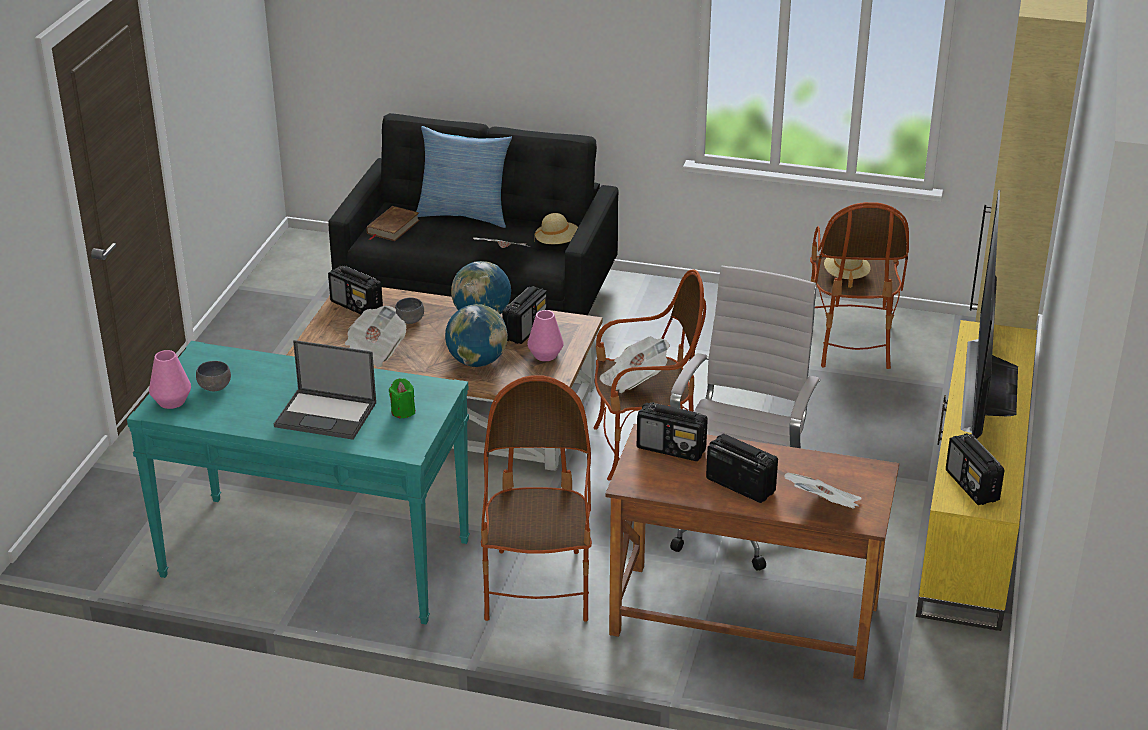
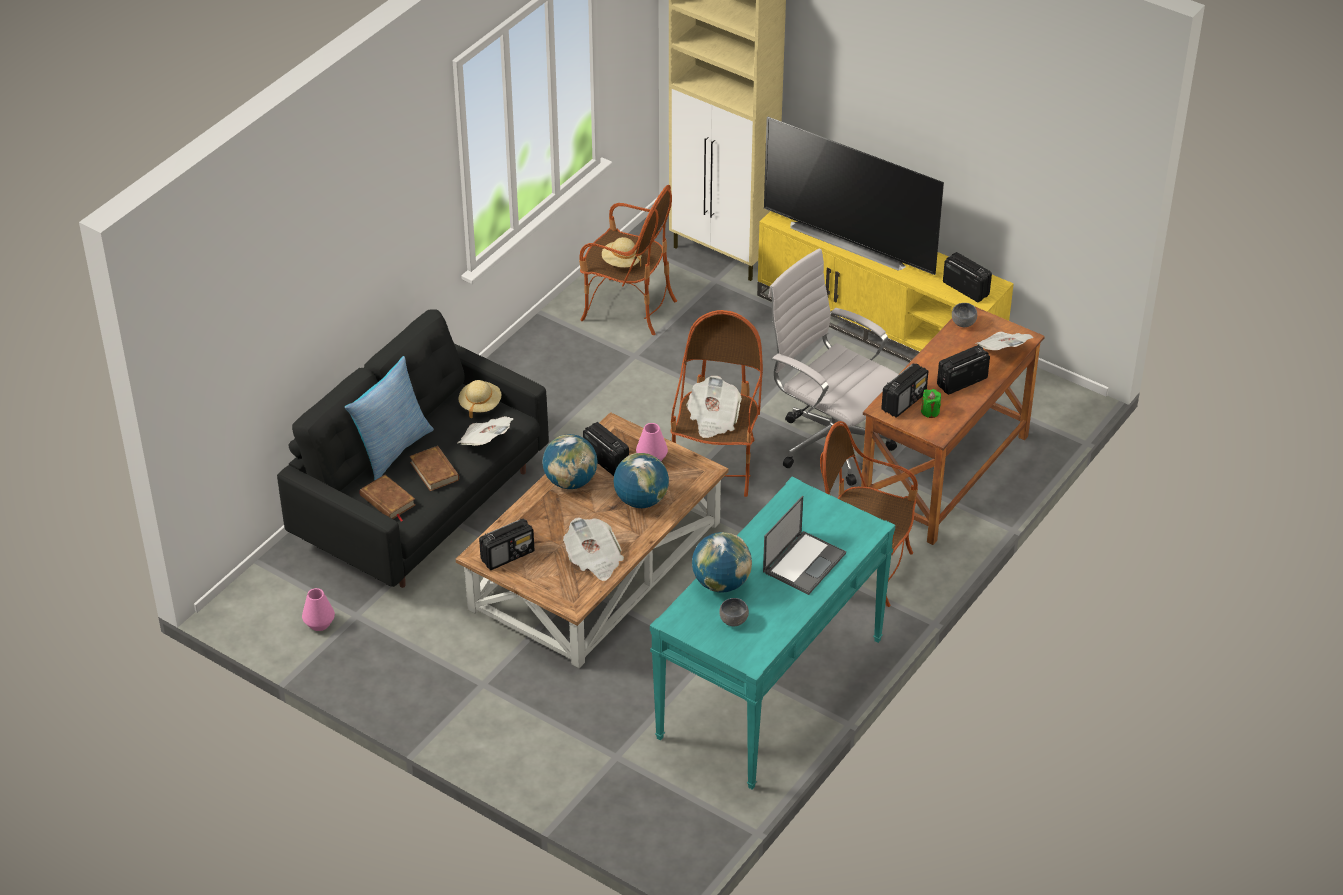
camera: 70 degrees left, 10 degrees up
(171, 401) = (742, 649): pink vase -> pink vase (319, 623)
(271, 369) = (721, 583): none -> globe
(403, 411) = (819, 519): green candle -> green candle (930, 411)
(409, 321) = (552, 527): grey bowl -> grey bowl (963, 324)
(447, 240) = (434, 471): none -> brown book
(972, 486) = (965, 288): radio -> radio turned 135 degrees counterclockwise

